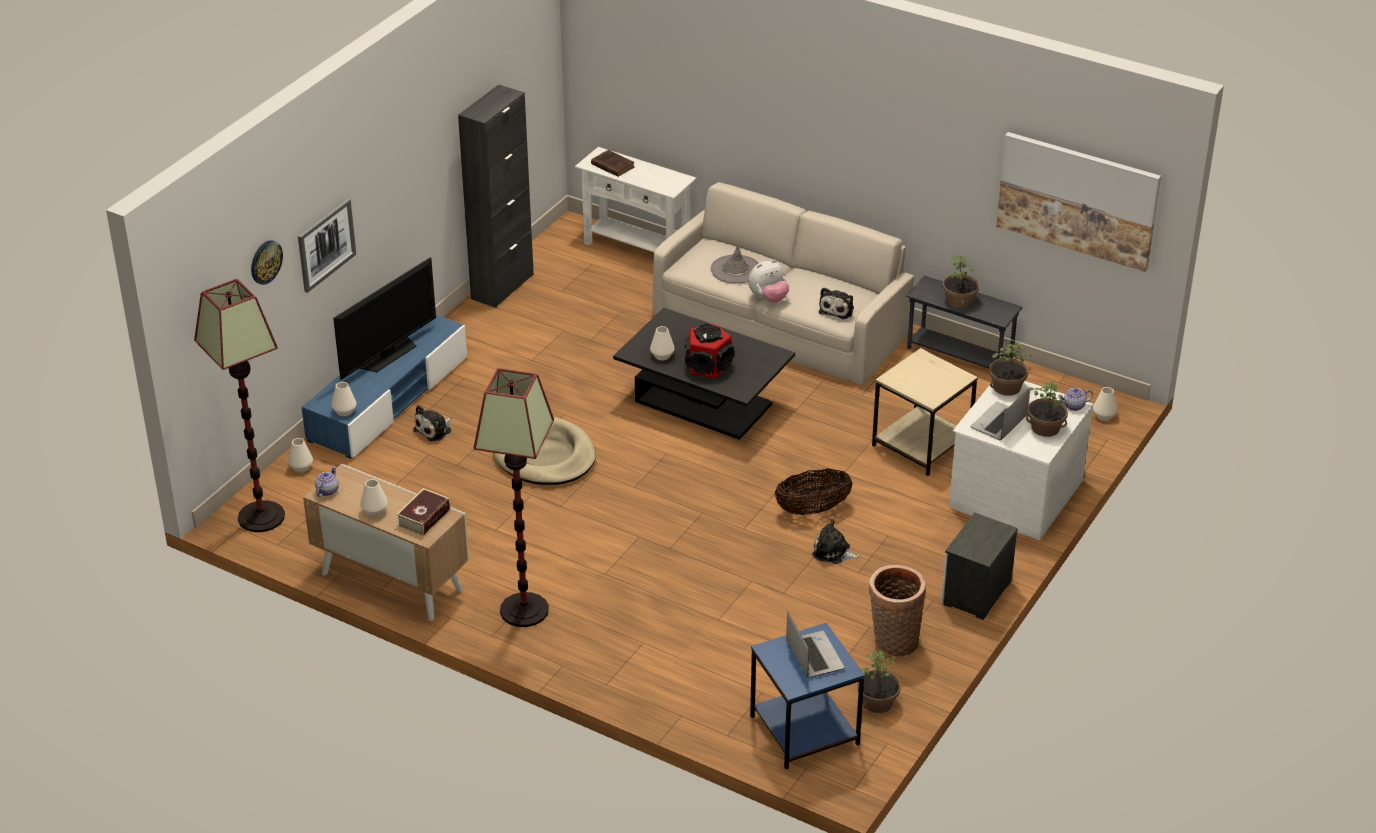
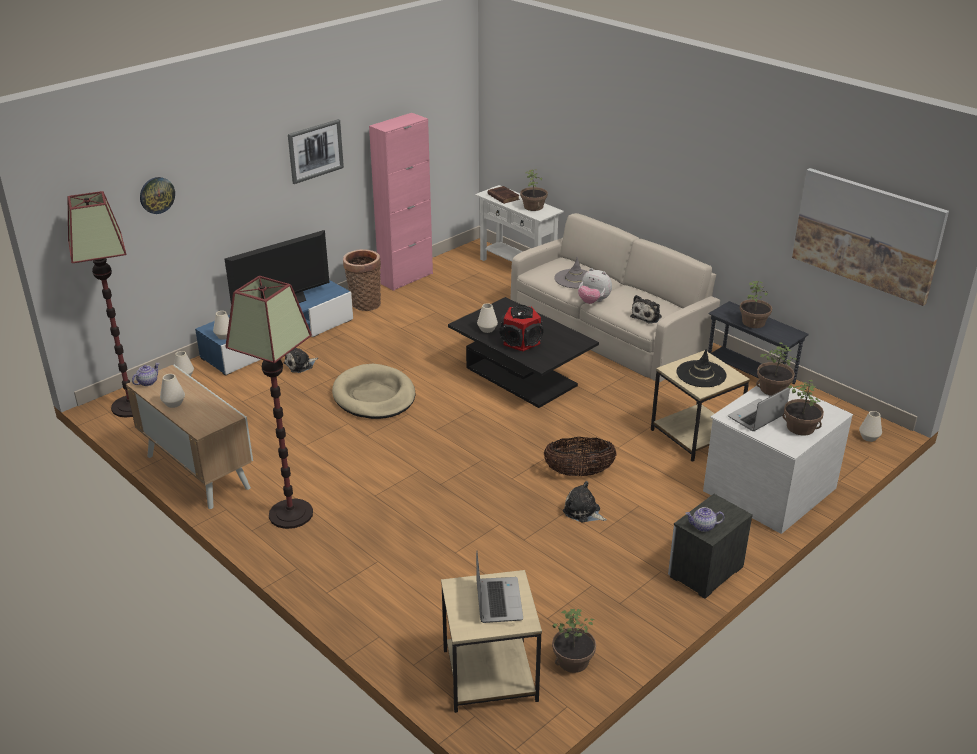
camera: 15 degrees right, 5 degrees down
(326, 244) = (226, 198): picture -> picture (315, 151)
(424, 517) = (210, 415): book -> none
(502, 286) = (406, 278): black cabinet -> pink cabinet
(657, 176) = (533, 207): none -> potted plant
(768, 298) = (593, 302): plush toy -> plush toy turned 45 degrees clockwise
(804, 731) = (489, 676): blue side table -> beige side table
(893, 641) = (609, 603): basket -> basket (364, 303)
(925, 379) = (701, 374): none -> black hat
(1073, 406) = (833, 413): teapot -> teapot (703, 526)

